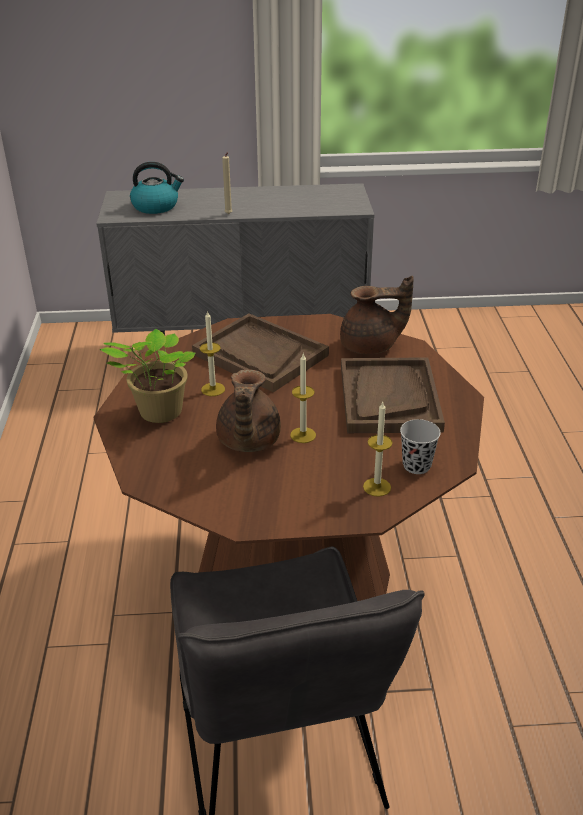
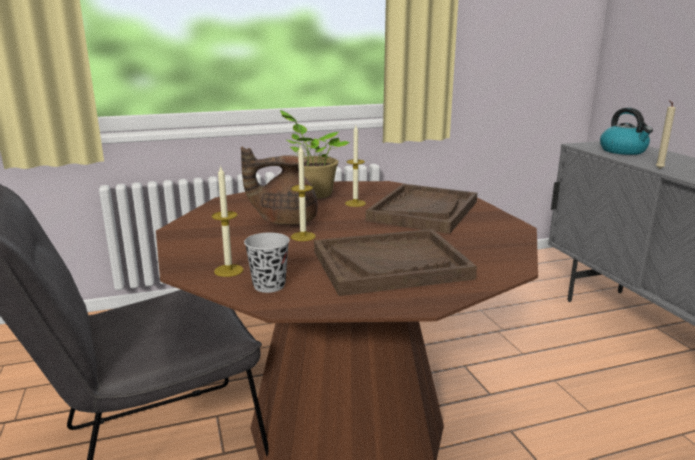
camera: 75 degrees right, 15 degrees down
(371, 346) = (489, 249): brown teapot -> none

